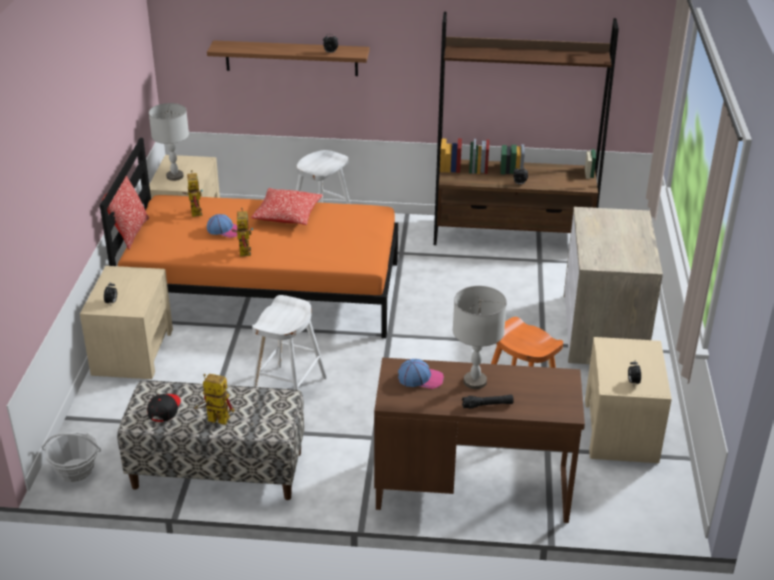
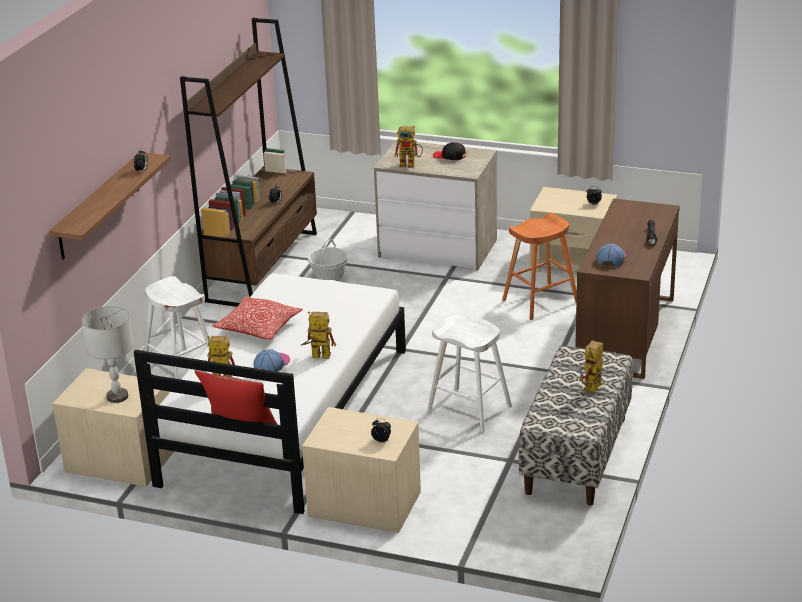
camera: 75 degrees left, 5 degrees down
(75, 470) = (556, 540): basket -> basket (329, 277)
(164, 409) = (571, 415): black cap -> black cap (449, 156)
(263, 290) = (286, 414): orange bed -> white bed
(474, 381) = (620, 238): grey table lamp -> none
(592, 226) = (411, 164): none -> toy robot

